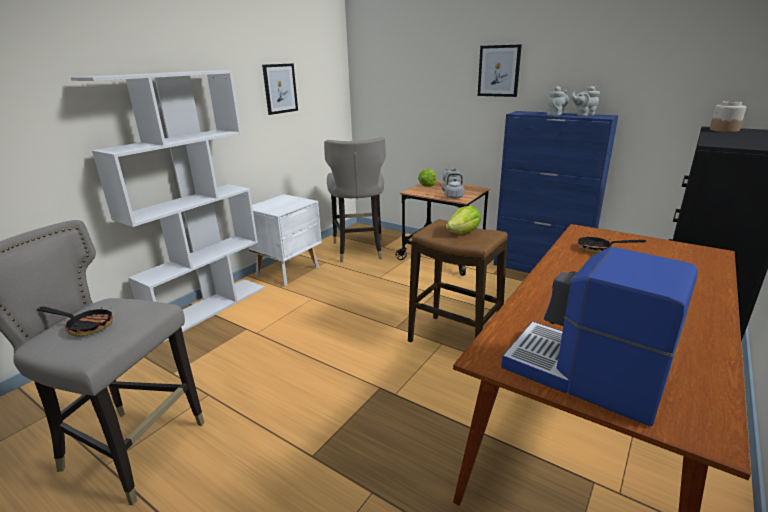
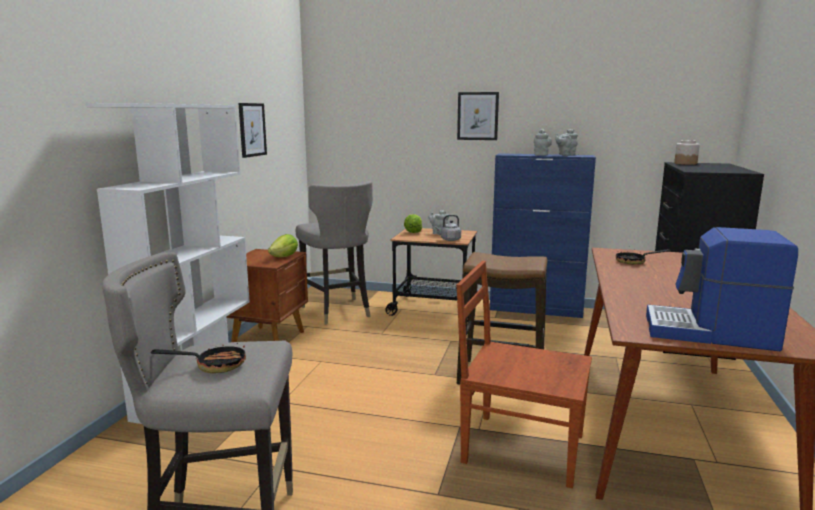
camera: 20 degrees left, 10 degrees down
(289, 271) = (270, 339): white nightstand -> brown nightstand
(418, 424) = (520, 448): none -> brown chair
(463, 233) = (509, 260): lettuce -> lettuce (284, 257)

